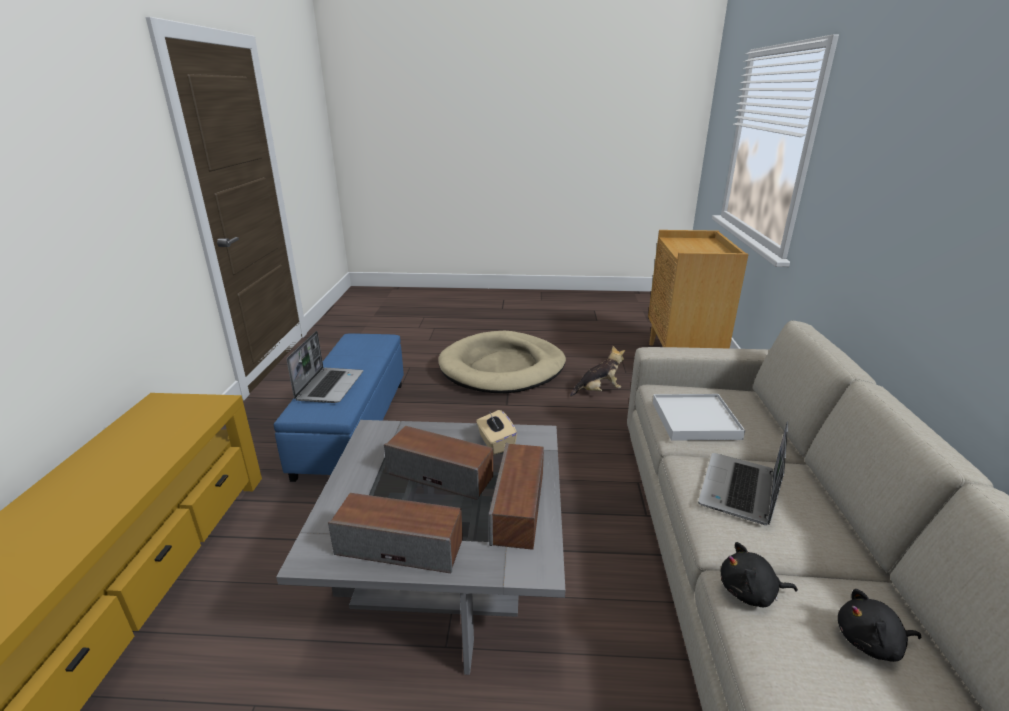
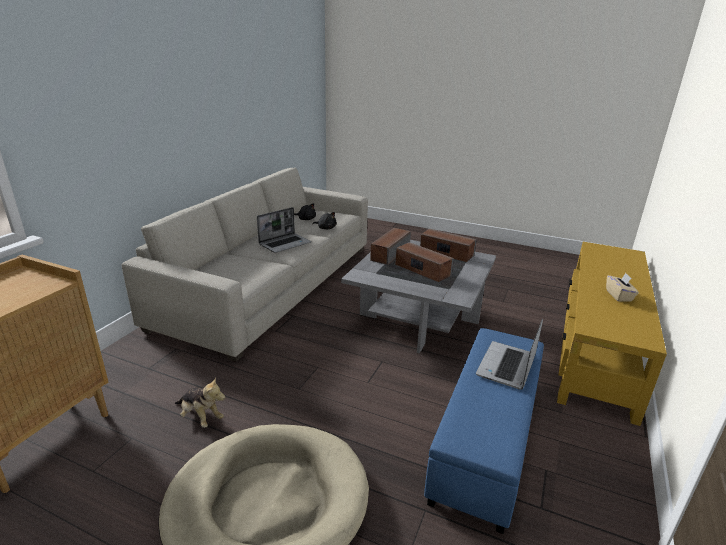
camera: 160 degrees left, 0 degrees up
(495, 443) = (384, 277): beige tissue box -> beige tissue box (619, 296)
(598, 391) = (200, 417): plush toy -> plush toy turned 150 degrees counterclockwise
(695, 420) = (253, 268): white tray -> none

